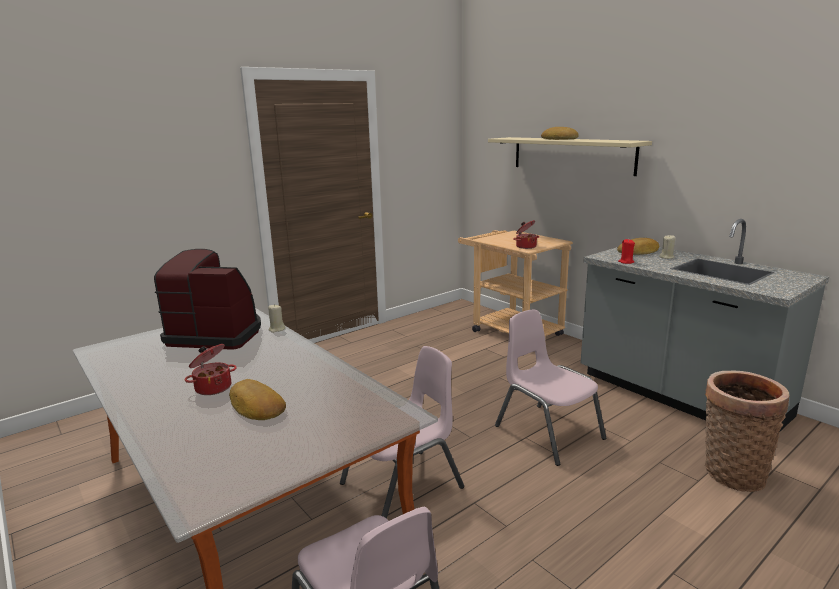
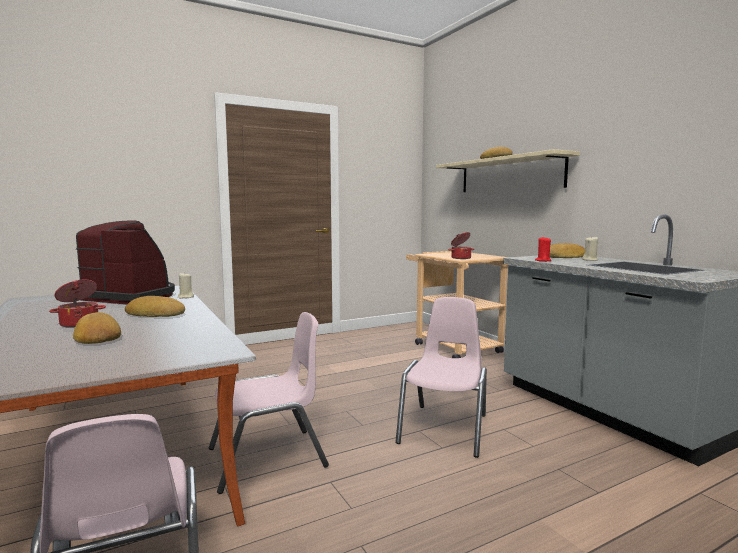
camera: 10 degrees right, 10 degrees down
(277, 363) = (156, 314): none -> bread
(548, 432) = (445, 429): pink chair -> pink chair turned 45 degrees clockwise
(731, 472) = (643, 488): basket -> none

